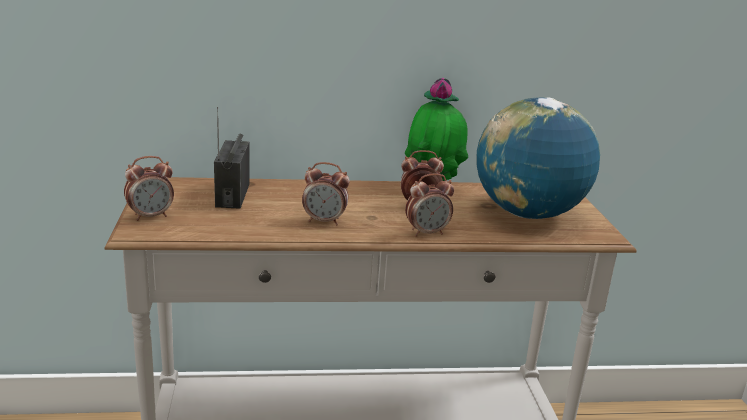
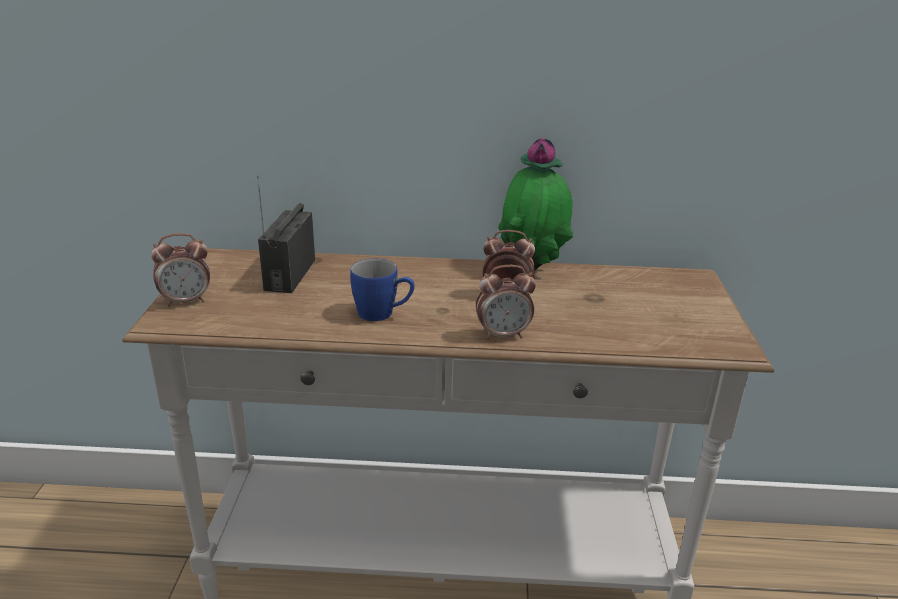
camera: 10 degrees right, 5 degrees up
(324, 221) = (383, 314): alarm clock -> blue mug
(528, 214) = (641, 312): globe -> none

